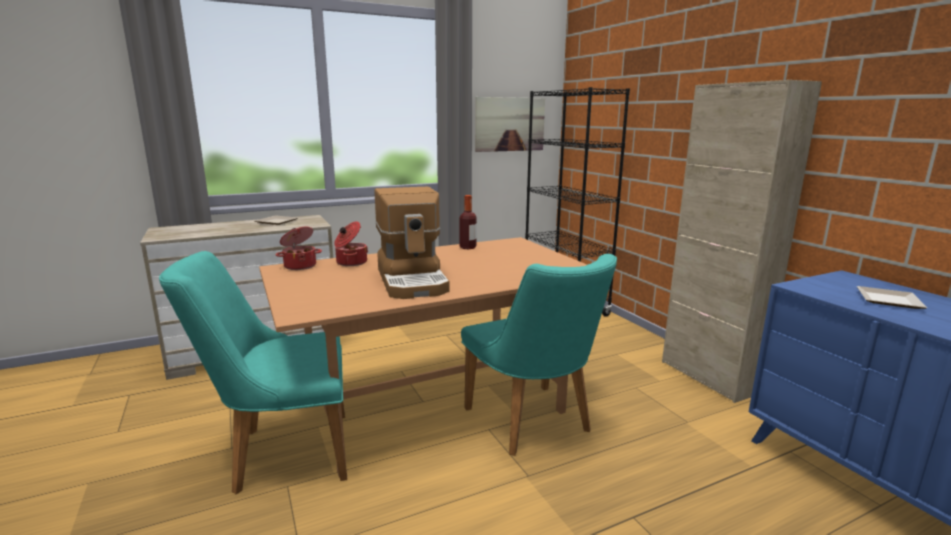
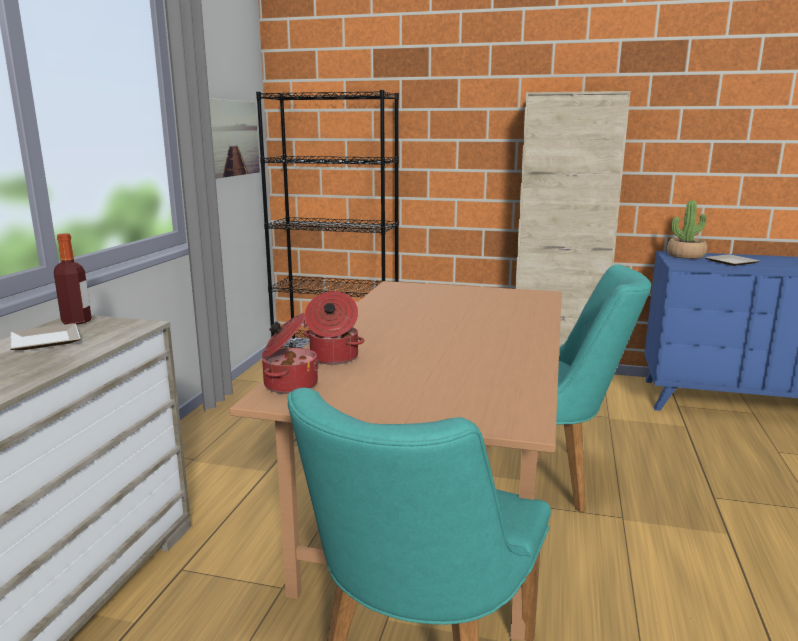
camera: 50 degrees left, 0 degrees up
(413, 280) = (469, 349): coffee machine -> none
(468, 247) = (381, 303): bottle -> bottle (76, 321)
(853, 281) = (685, 256): none -> potted plant

